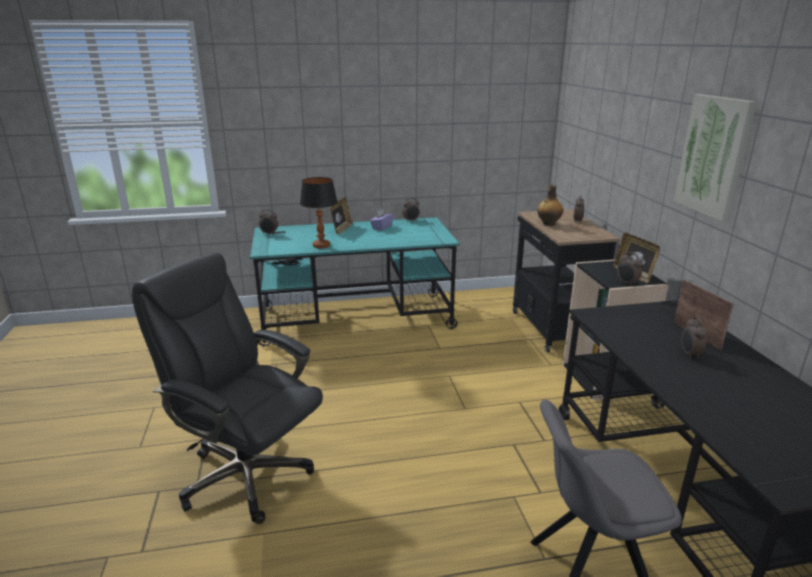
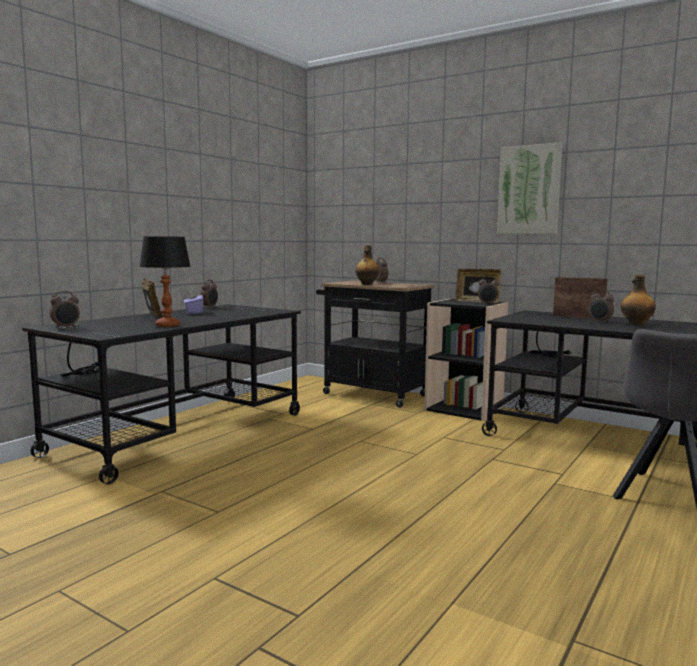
camera: 45 degrees left, 15 degrees down
(250, 477) = (342, 577): black office chair -> none
(355, 318) = (181, 433): turquoise desk -> black desk
(719, 376) = (636, 324): none -> bottle

